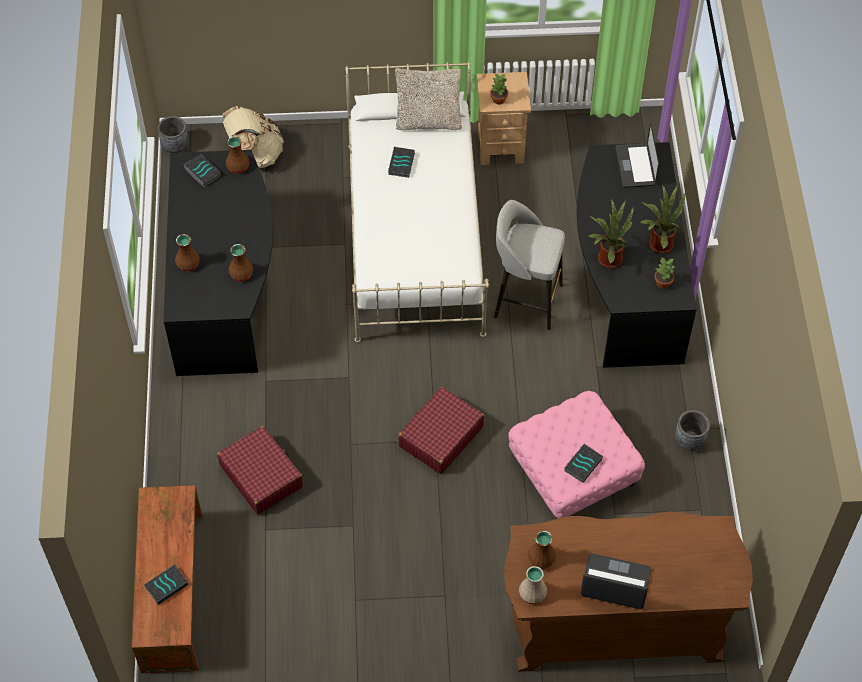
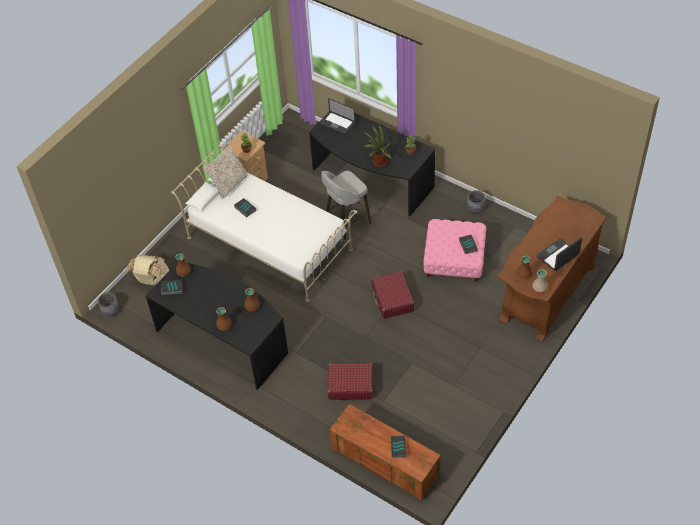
camera: 50 degrees left, 5 degrees down
(658, 243) = (387, 140): potted plant -> none

